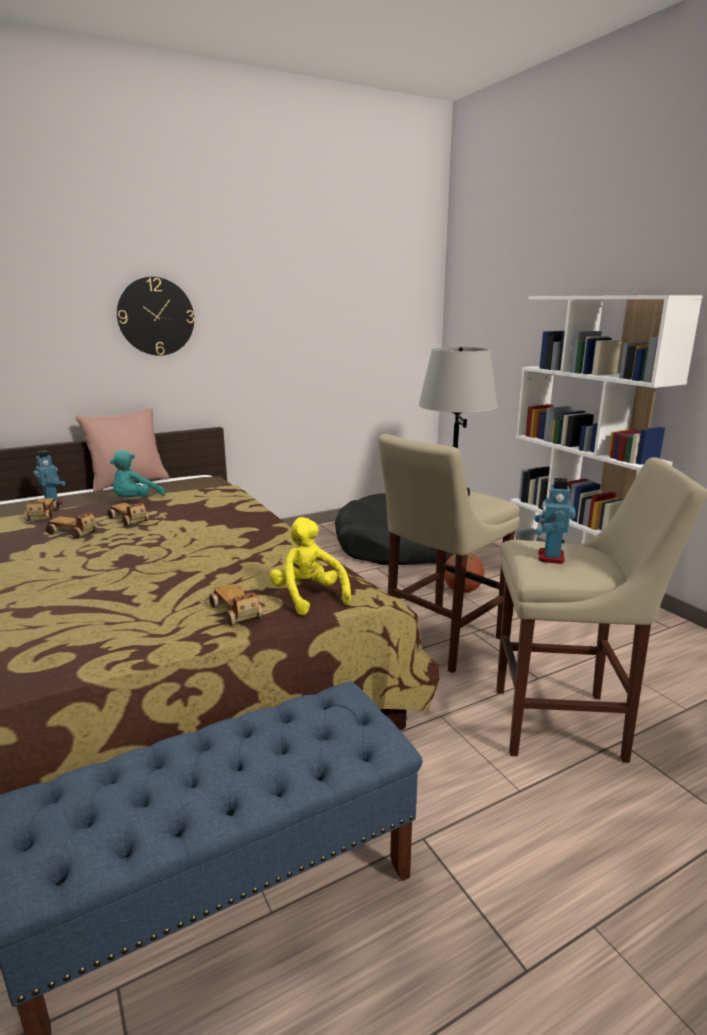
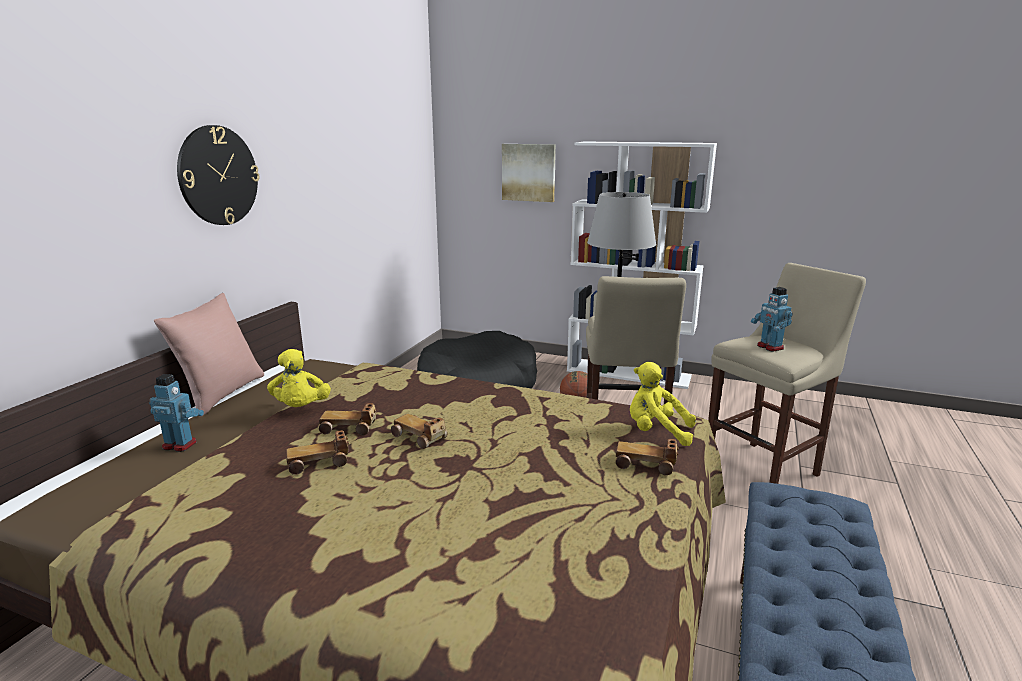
camera: 40 degrees left, 0 degrees up
(42, 515) = (221, 460): toy car -> toy car (419, 437)
(135, 501) = (301, 408): turquoise plush toy -> yellow plush toy
(512, 332) = (529, 172): none -> picture

